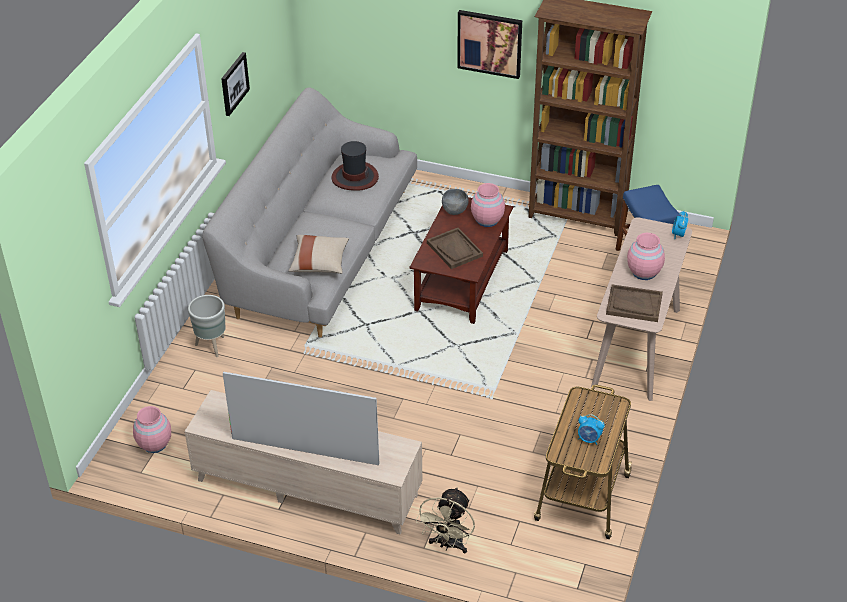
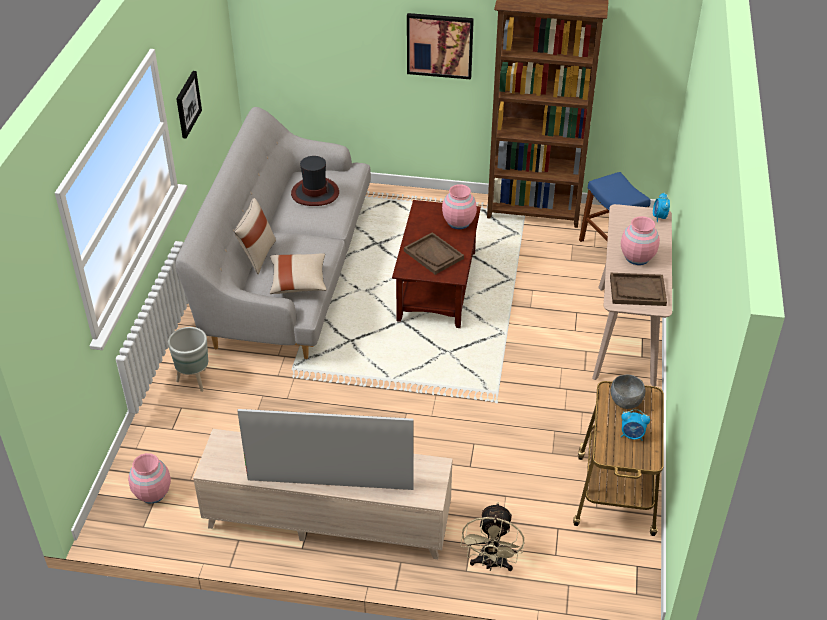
camera: 10 degrees left, 0 degrees up
(286, 234) = (257, 256): none -> beige pillow
(455, 211) = (424, 216): grey bowl -> grey bowl (626, 402)

